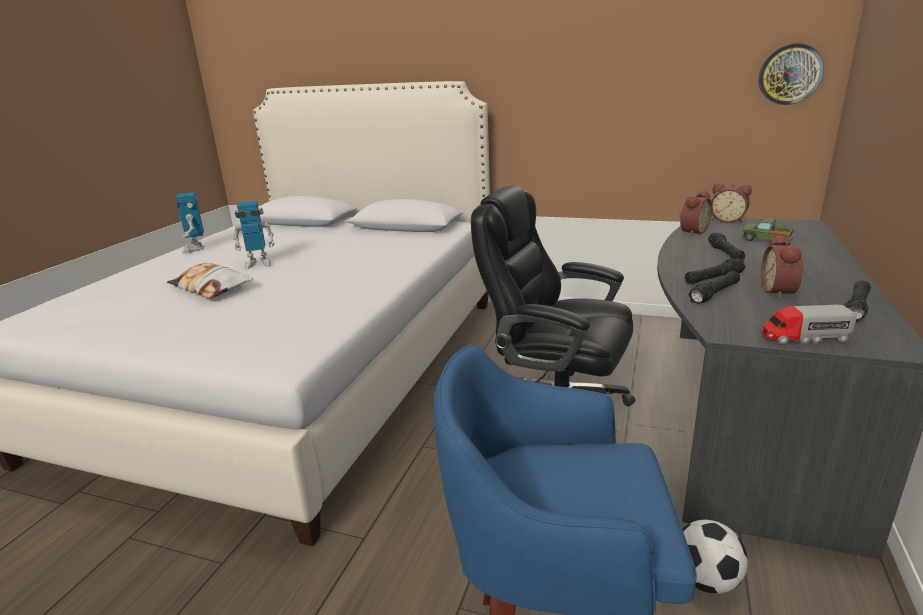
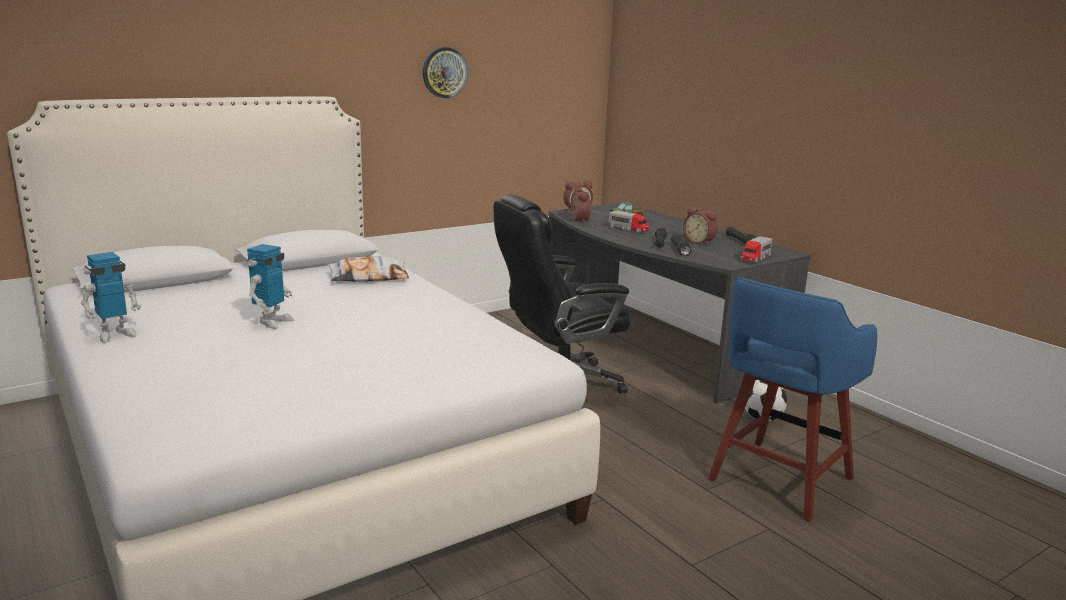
camera: 55 degrees left, 5 degrees down
(195, 249) = (115, 334): toy robot -> toy robot turned 60 degrees counterclockwise
(211, 287) = (297, 349): pillow -> pillow (369, 277)
(725, 253) = (628, 229): black flashlight -> toy truck
(790, 74) = (578, 96): wall clock -> wall clock (444, 72)

